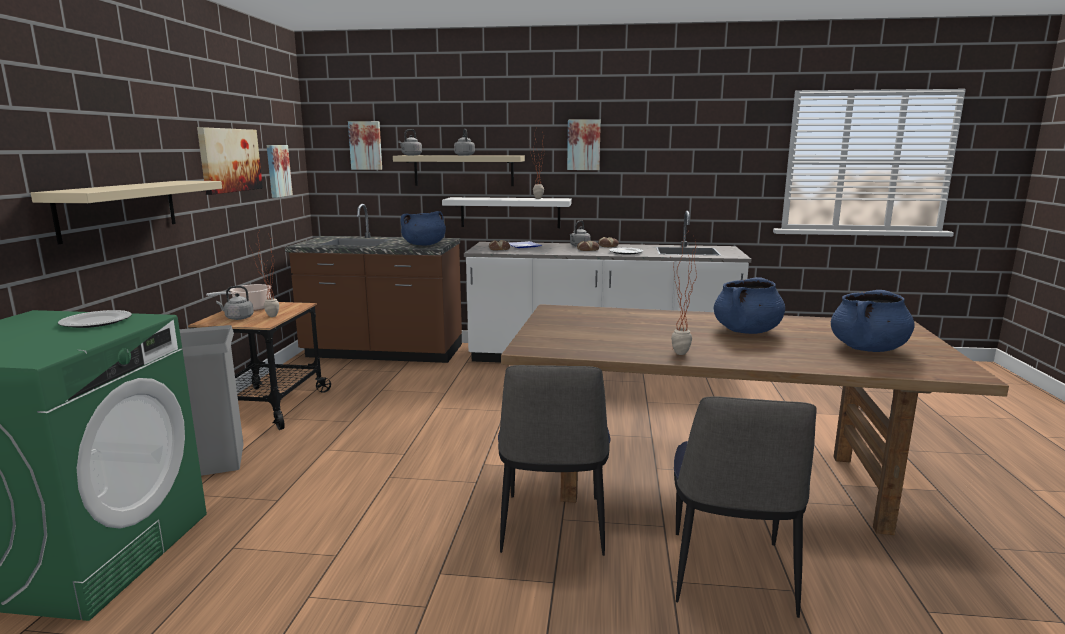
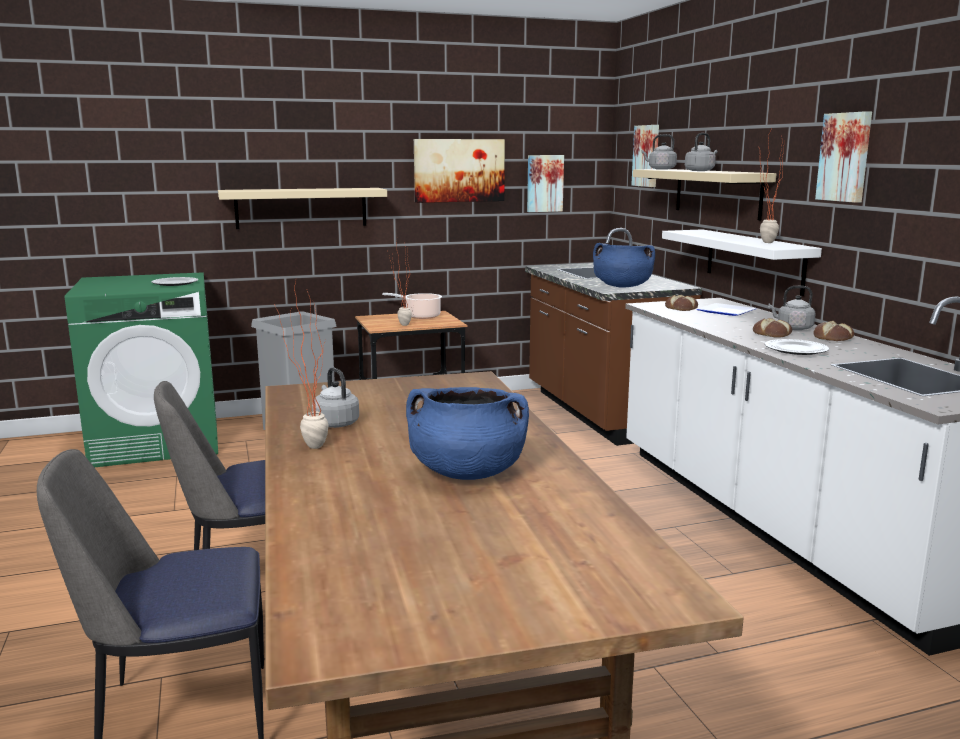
camera: 65 degrees right, 0 degrees up
(238, 318) = (387, 320): grey kettle -> grey kettle (335, 423)
(868, 348) = (436, 559): blue cooking pot -> none

